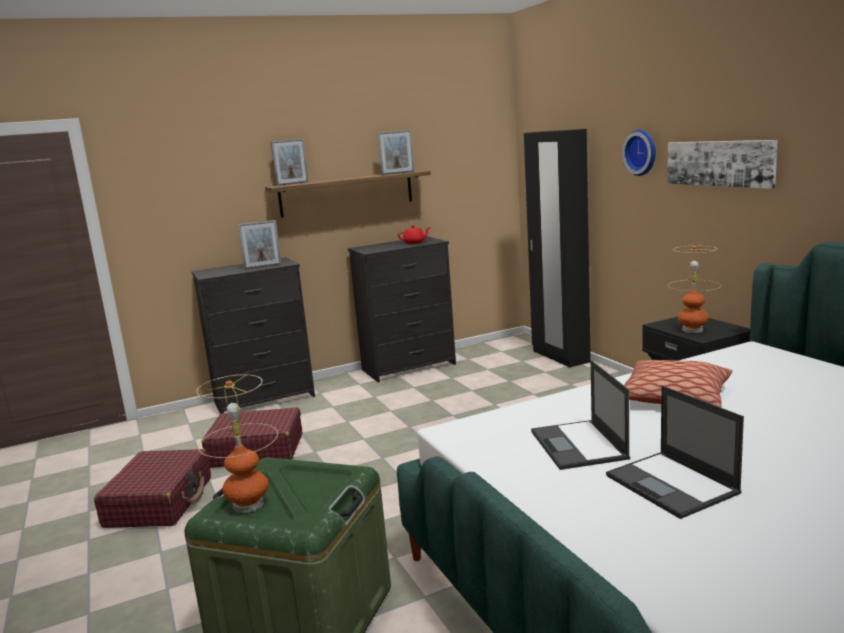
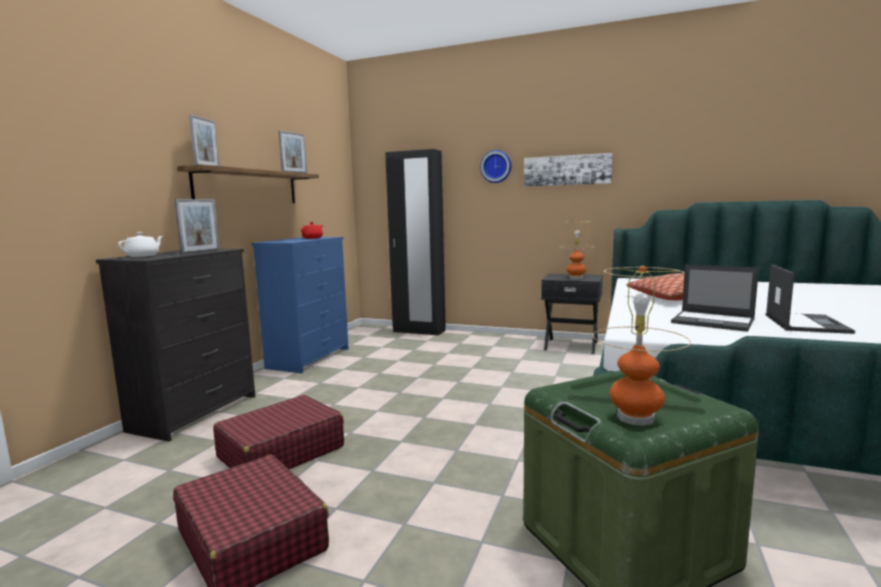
camera: 45 degrees left, 5 degrees down
(220, 269) = (143, 256): none -> white teapot
(409, 367) = (310, 358): black dresser -> blue dresser
(672, 485) = (805, 323): laptop -> laptop turned 90 degrees counterclockwise

